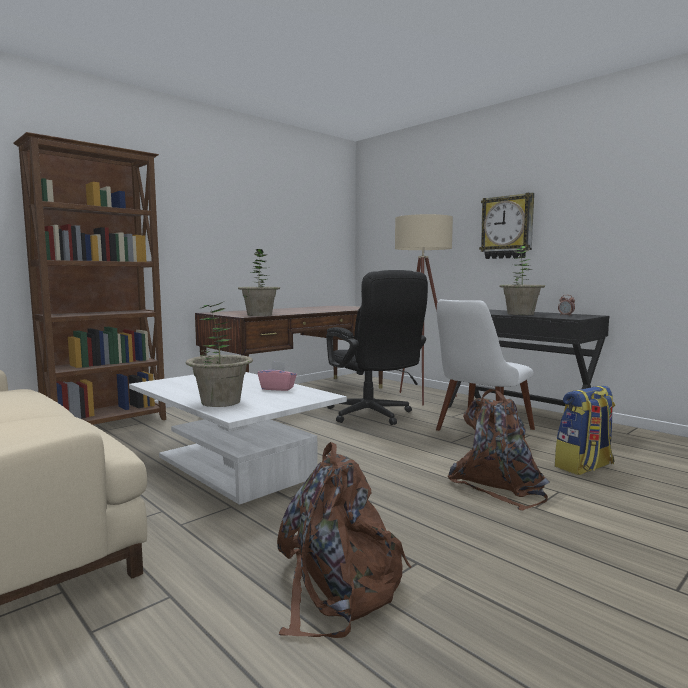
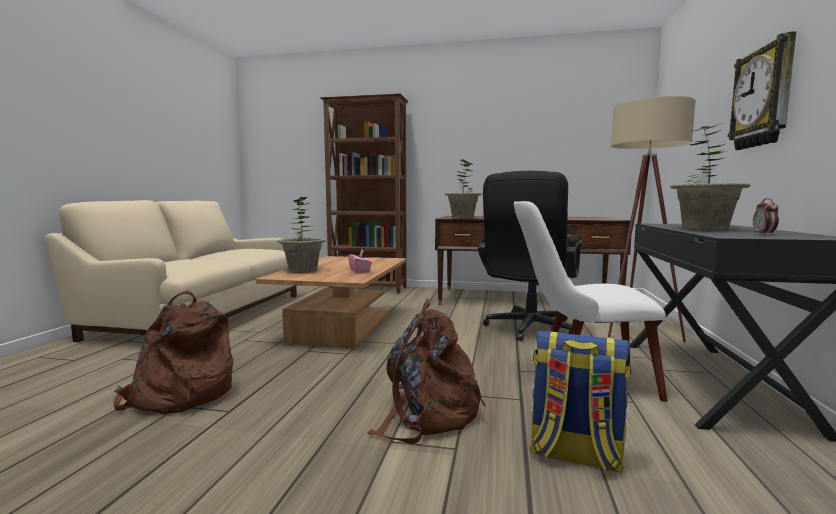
camera: 55 degrees right, 0 degrees up
(234, 466) = (343, 326): white coffee table -> brown coffee table

